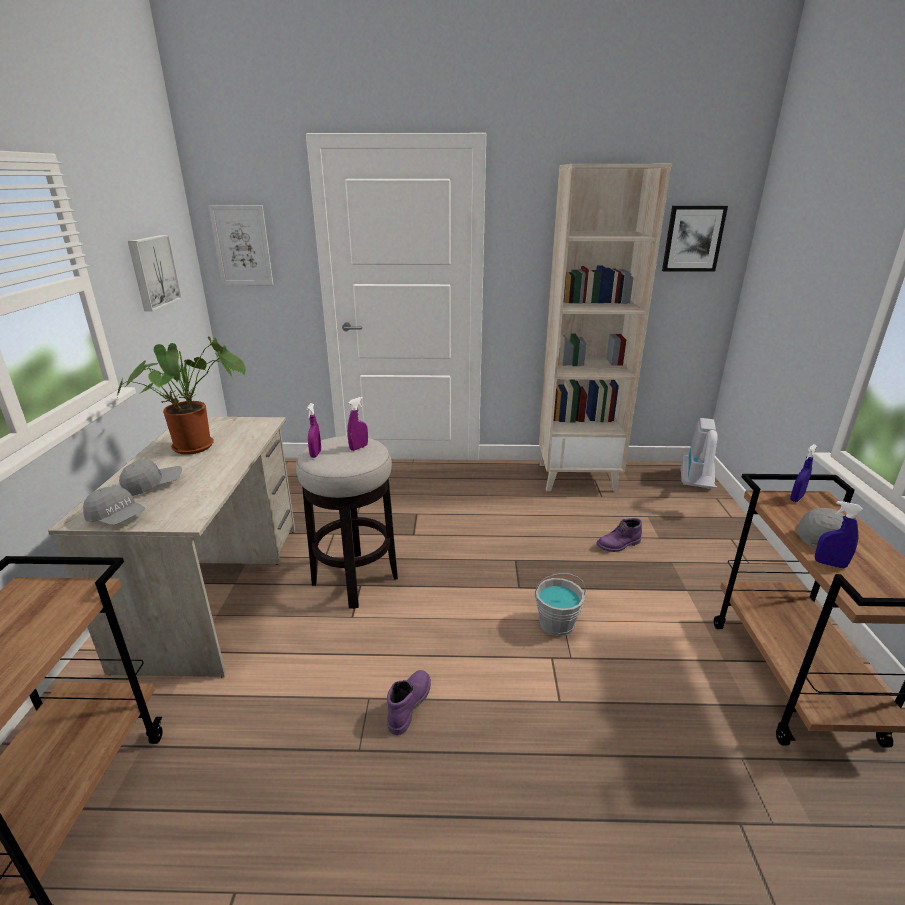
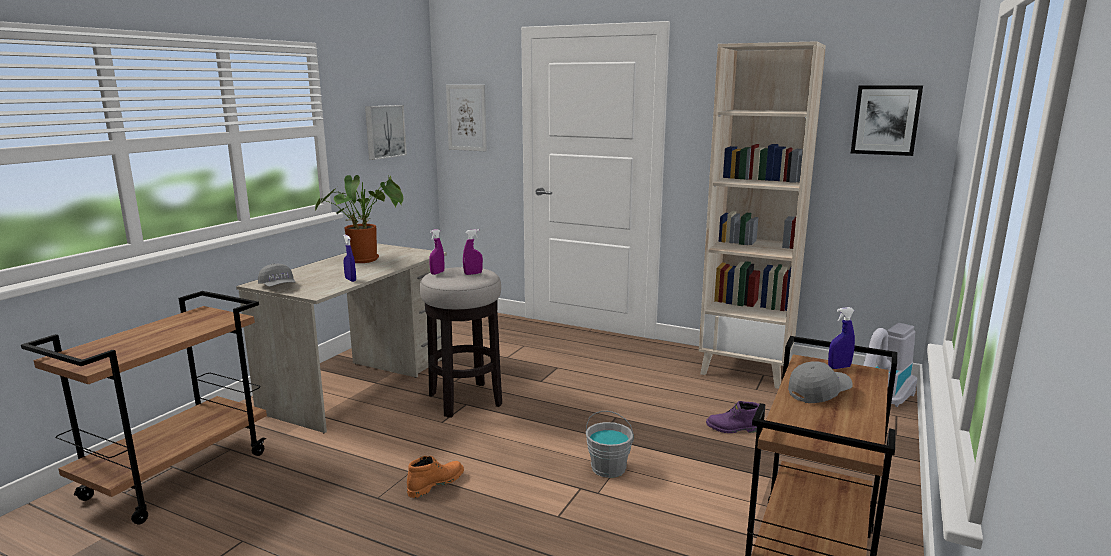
camera: 25 degrees right, 10 degrees down
(153, 485) = (316, 275): grey cap -> none
(408, 704) = (435, 483): purple boot -> orange boot
(829, 564) = (790, 409): blue spray bottle -> blue spray bottle (350, 280)

